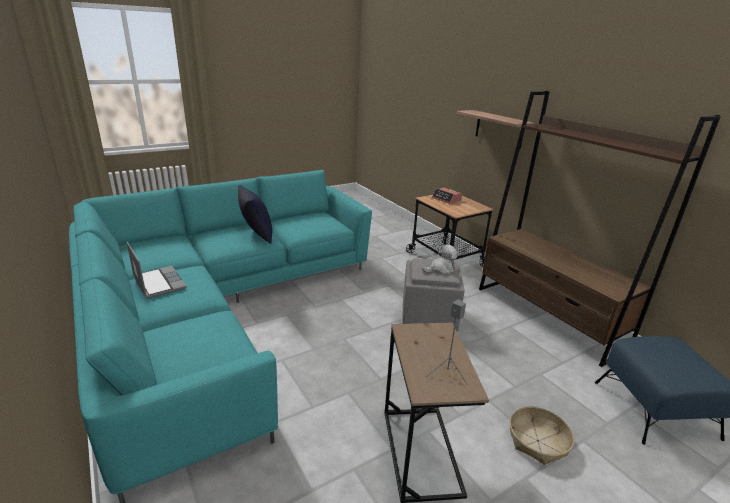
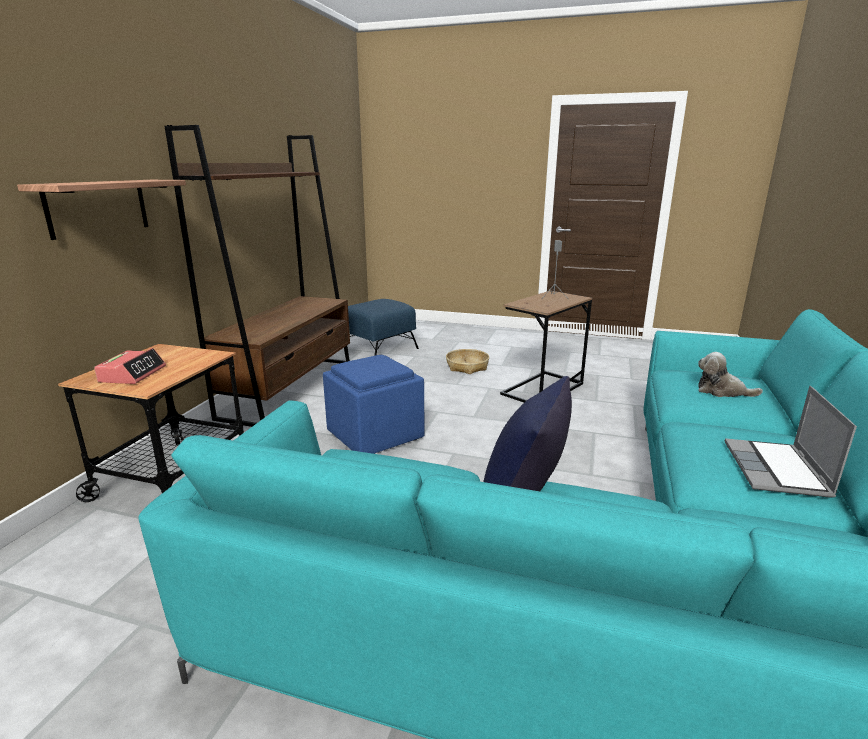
camera: 130 degrees left, 5 degrees down
(429, 316) = (375, 435): grey ottoman -> blue ottoman
(440, 269) = (370, 363): plush toy -> plush toy (721, 391)

